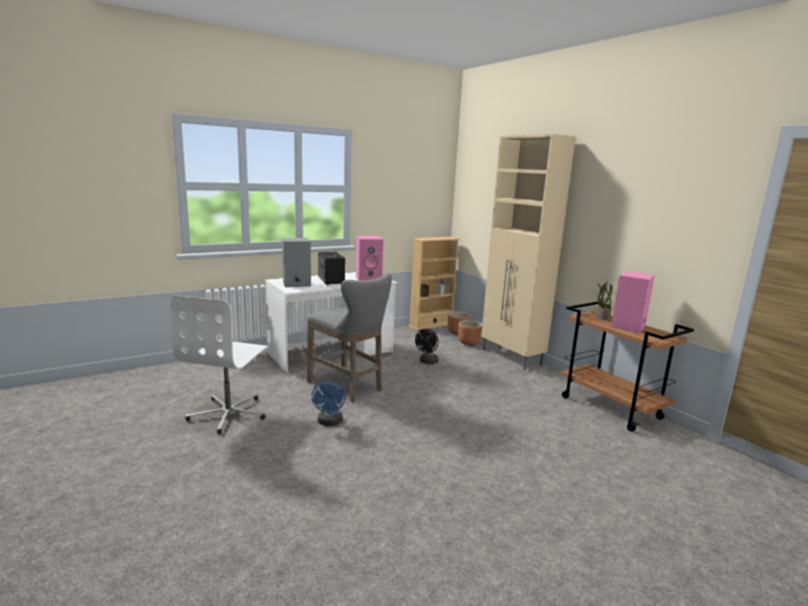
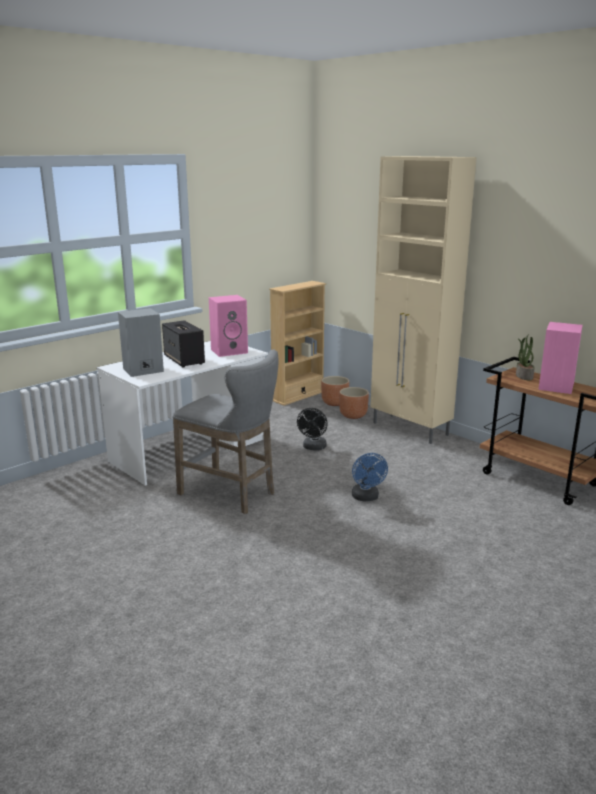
camera: 10 degrees left, 5 degrees up
(229, 413) = (99, 551): white office chair -> none
(329, 422) = (229, 544): blue fan -> blue fan (366, 498)

